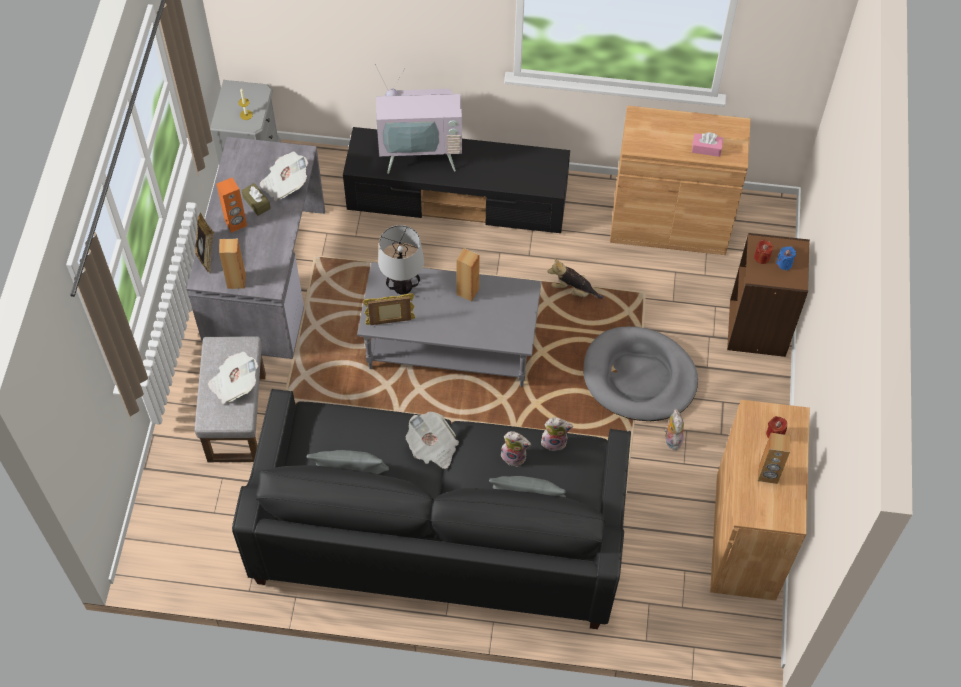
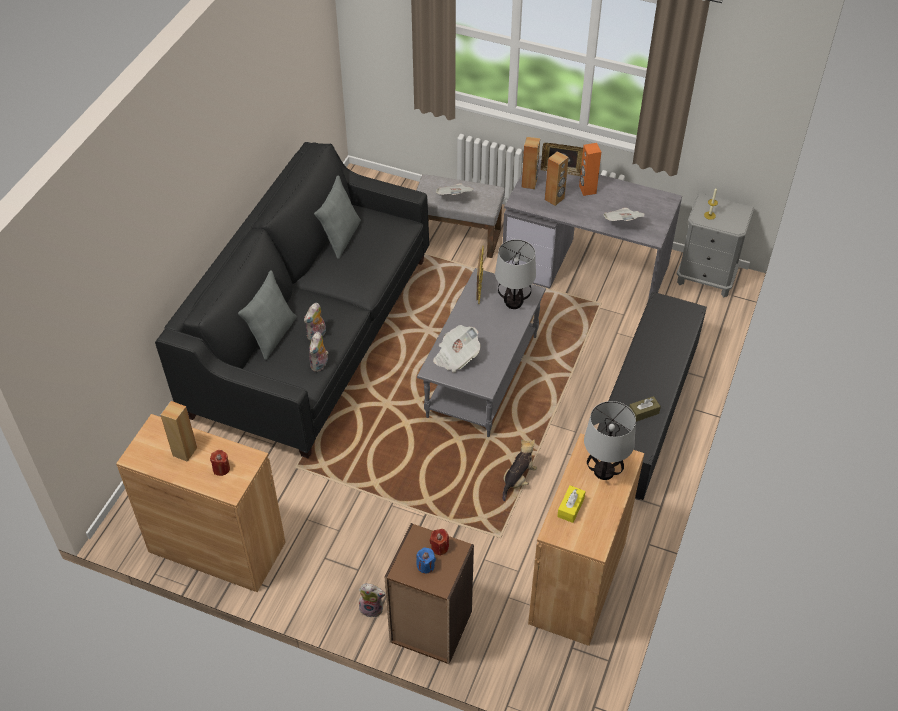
camera: 105 degrees right, 10 degrees down
(256, 203) = (606, 204): brown tissue box -> brown tissue box (643, 412)
(421, 154) = (665, 348): television -> none
(433, 447) = (347, 289): newspaper -> newspaper (456, 357)
(467, 291) = (495, 344): brown speaker -> brown speaker (554, 199)
(639, 377) = (407, 507): grey dog bed -> none
(659, 131) = (603, 472): none -> table lamp
(671, 439) = (334, 516): plush toy -> plush toy (372, 608)
(706, 148) = (570, 507): pink tissue box -> yellow tissue box

